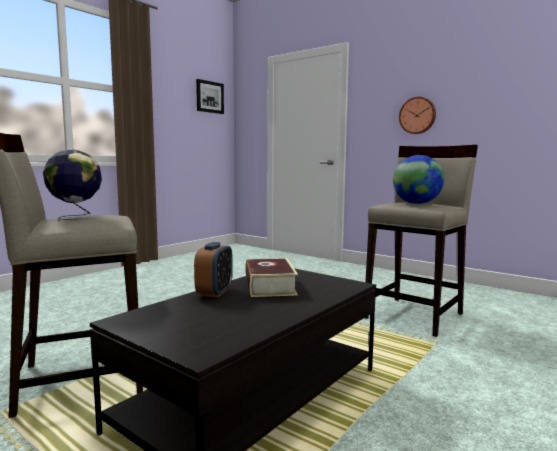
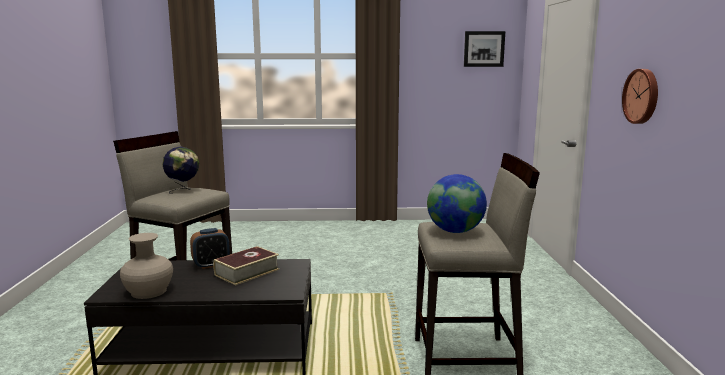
camera: 50 degrees right, 5 degrees up
(238, 329) = (149, 291): none -> beige vase

